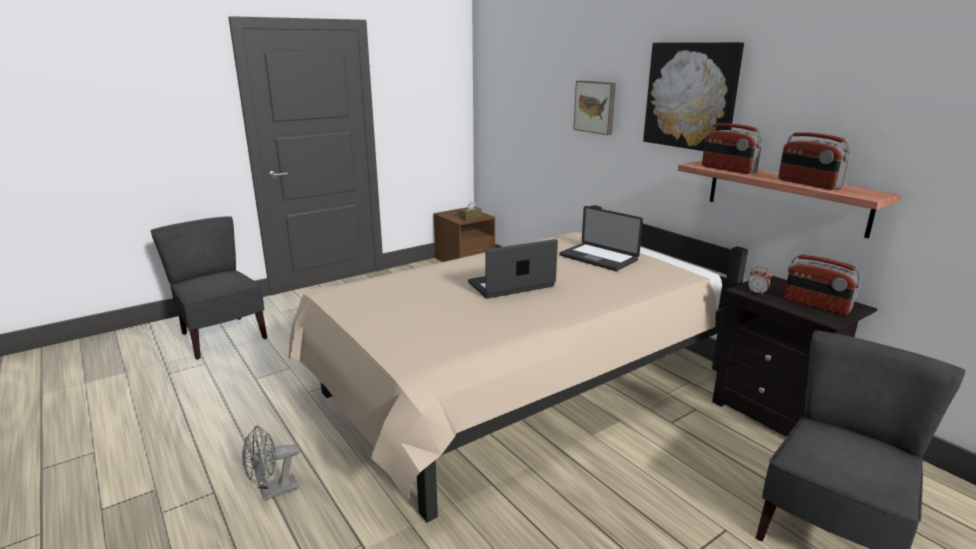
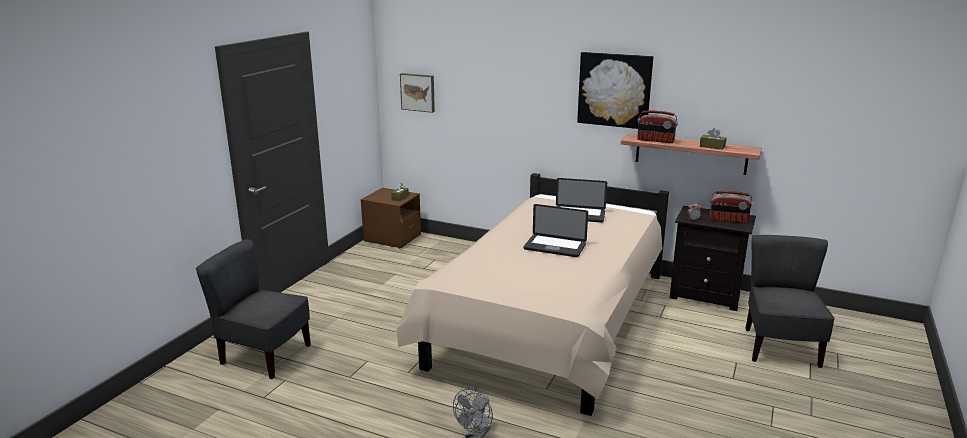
camera: 30 degrees left, 0 degrees up
(511, 285) = (554, 247): laptop -> laptop turned 105 degrees counterclockwise
(595, 107) = (527, 97): picture -> picture (418, 92)
(808, 184) = (712, 146): radio -> brown tissue box

